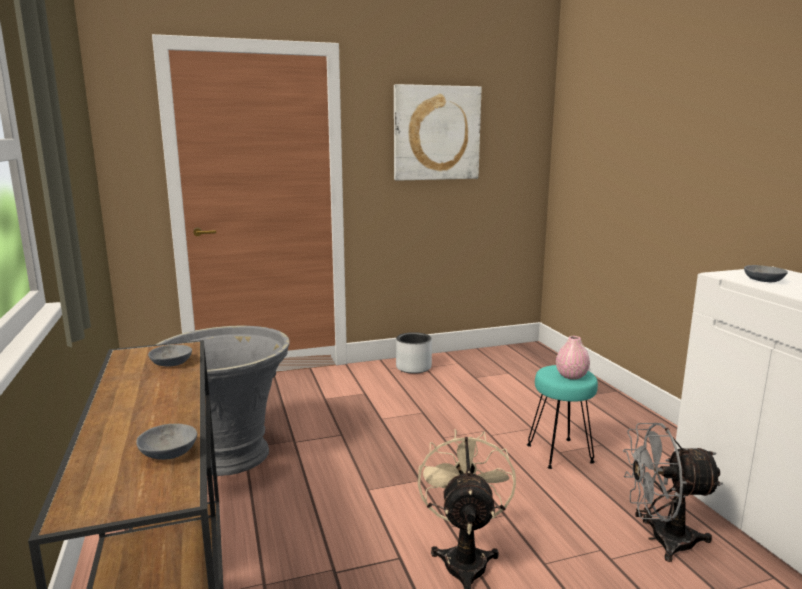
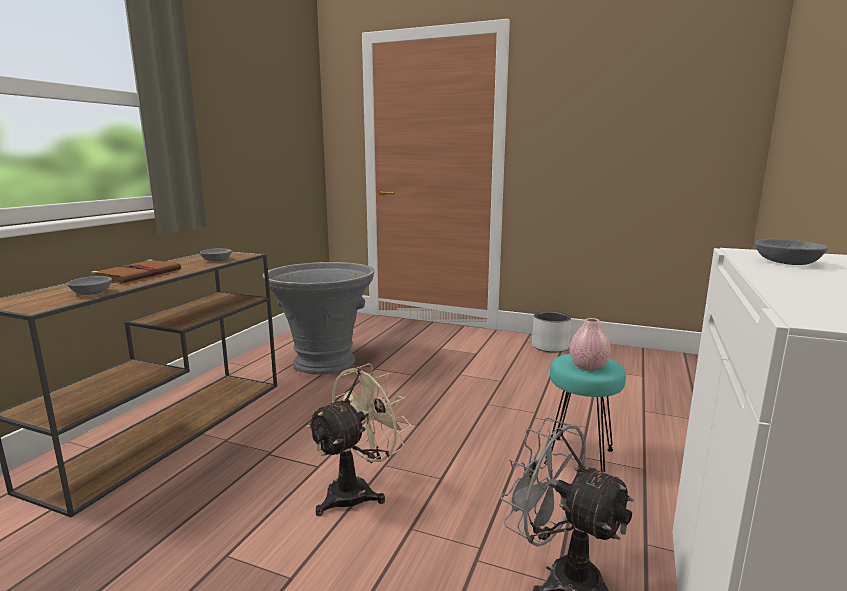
camera: 40 degrees right, 0 degrees up
(138, 410) = (139, 274): none -> brown book
(436, 133) = (608, 103): picture -> none

